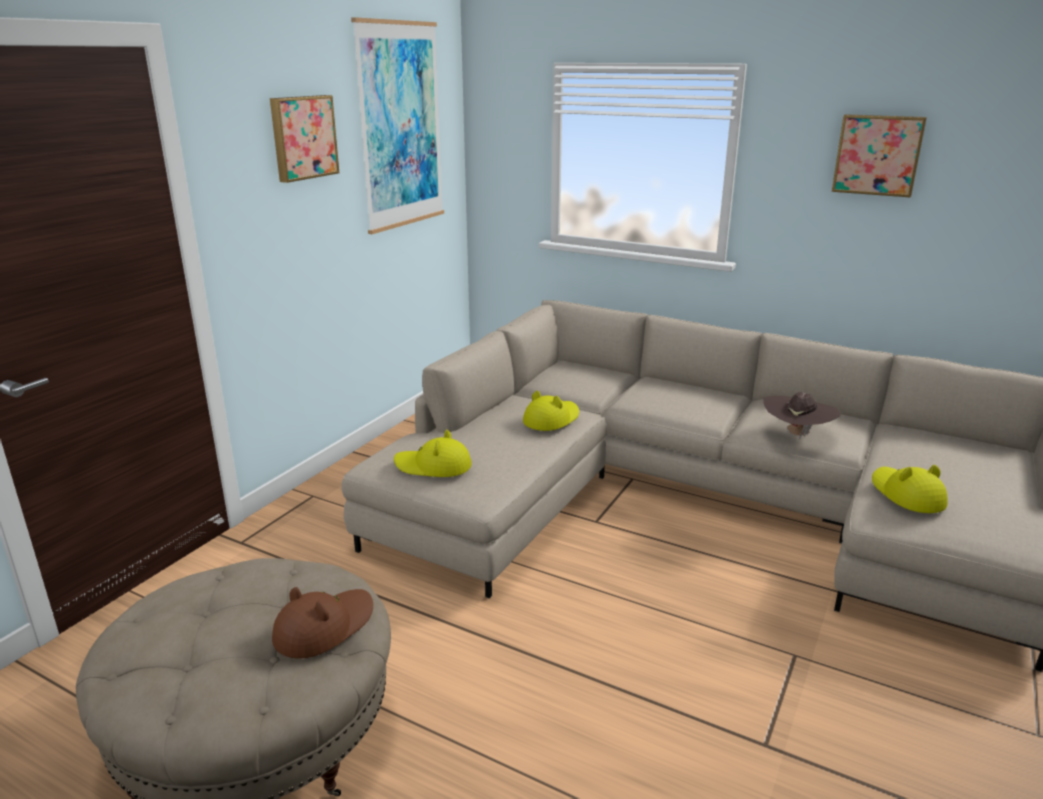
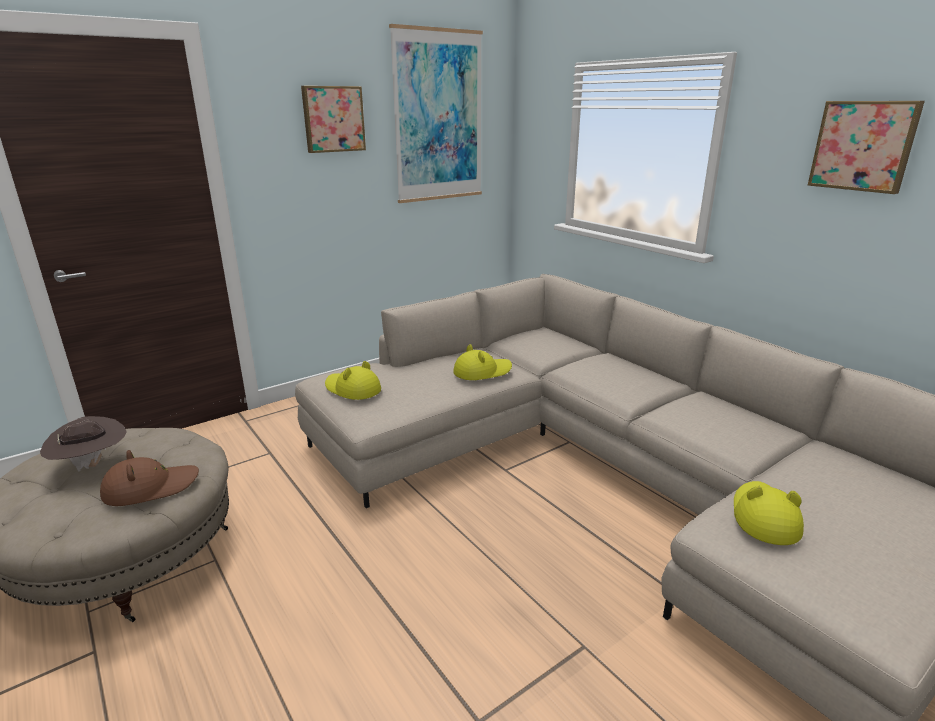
camera: 25 degrees right, 0 degrees up
(796, 434) = (699, 430): brown hat -> brown hat (92, 465)

